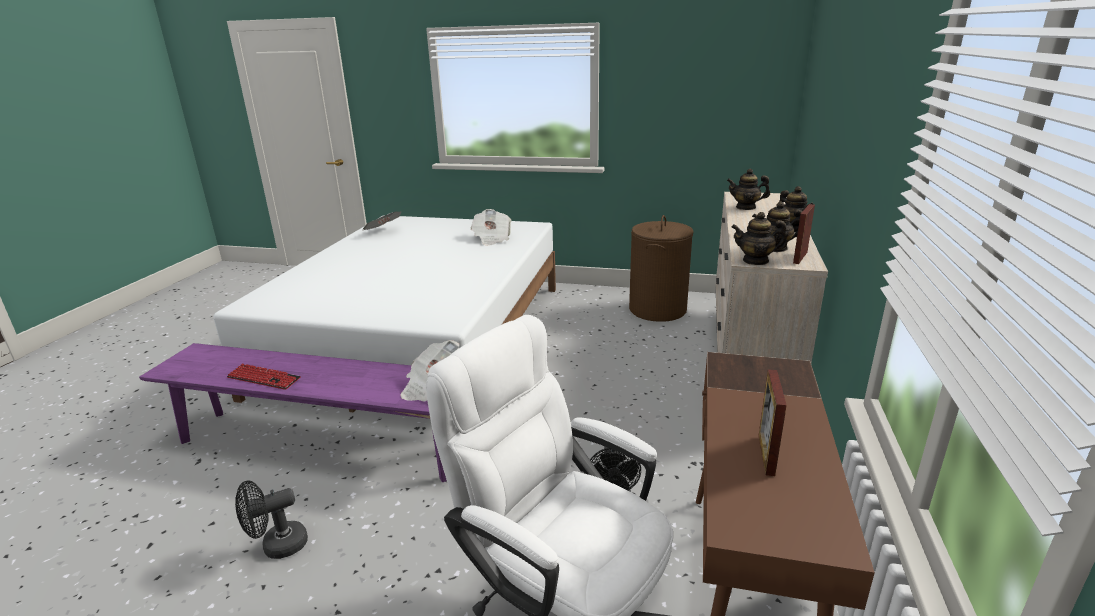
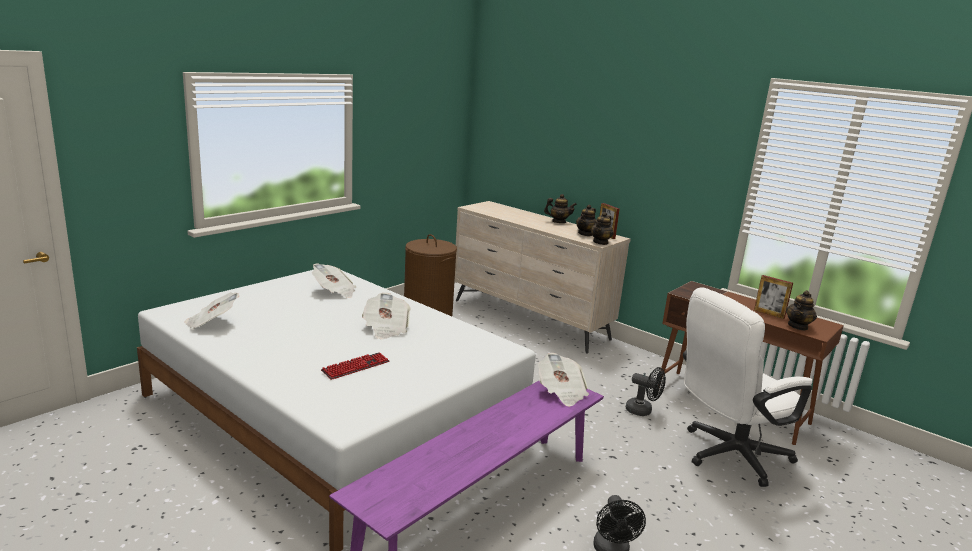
camera: 65 degrees left, 5 degrees down
(264, 378) = (474, 459): keyboard -> keyboard (356, 367)
(436, 271) = (386, 328): none -> newspaper
(746, 207) = (502, 214): teapot -> teapot (798, 326)

